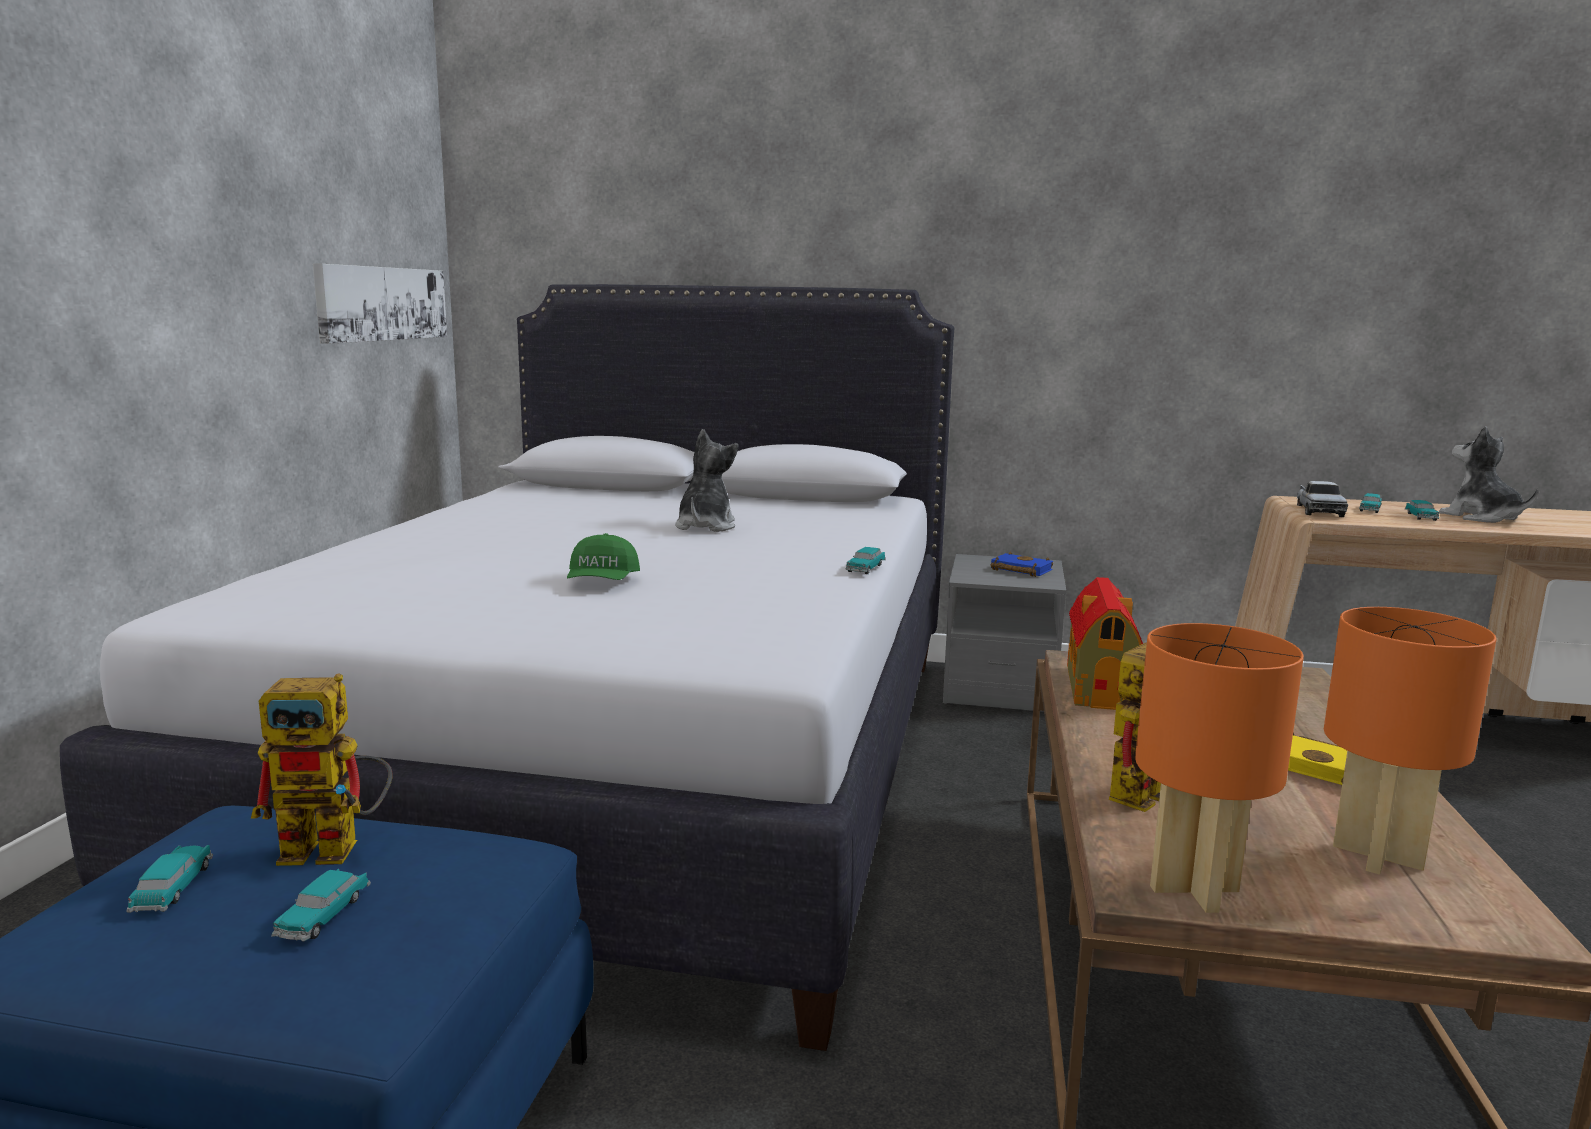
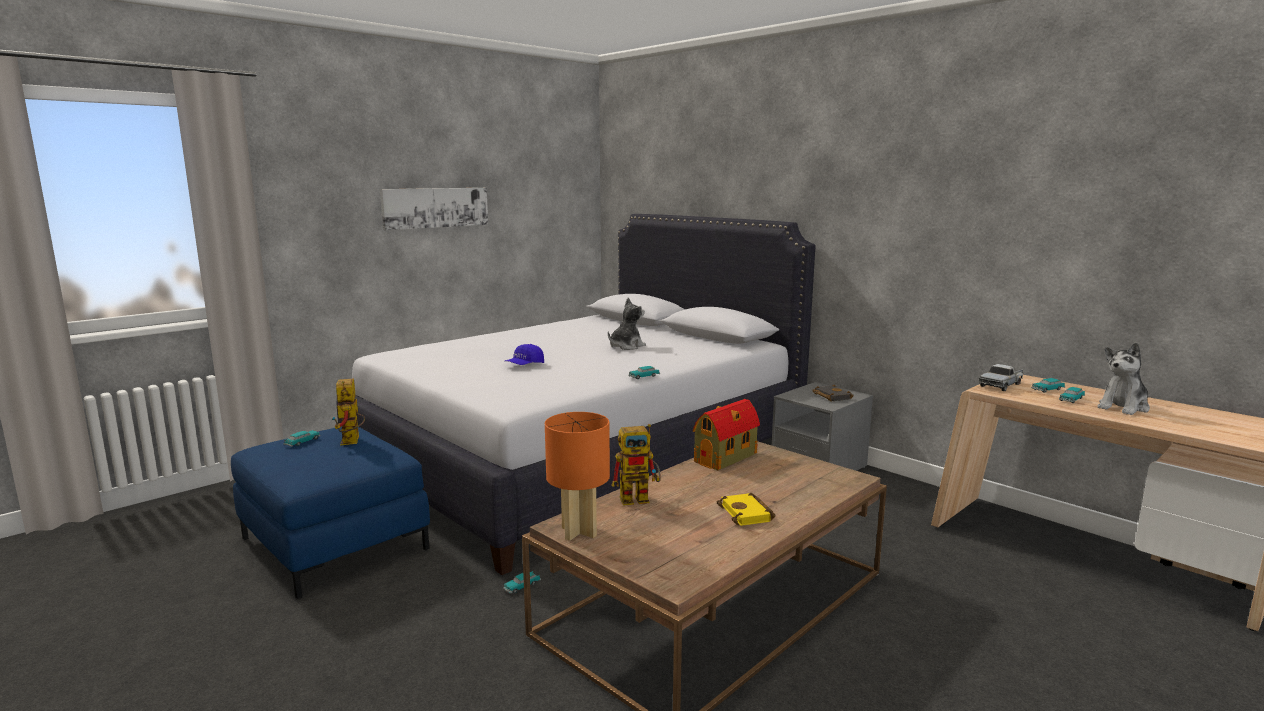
camera: 35 degrees right, 0 degrees up
(323, 915) = (322, 458): toy car -> toy car (522, 586)
(337, 848) = (352, 442): toy robot -> toy robot turned 45 degrees clockwise
(382, 303) = (550, 224): picture -> picture (435, 207)
(602, 583) = (525, 365): green cap -> blue cap
(1019, 570) = (830, 396): blue book -> black book
(1376, 855) = (681, 547): orange table lamp -> none
(1481, 518) = (1123, 407): plush toy -> plush toy turned 135 degrees counterclockwise

